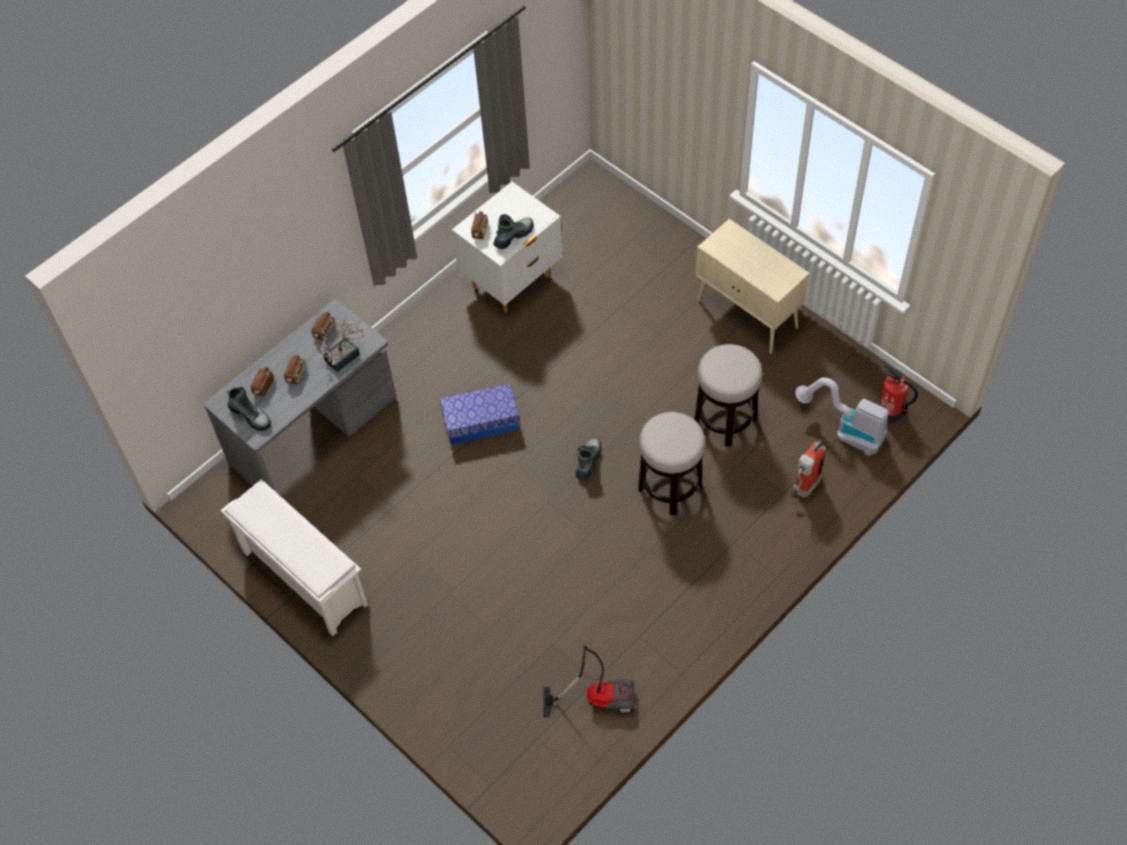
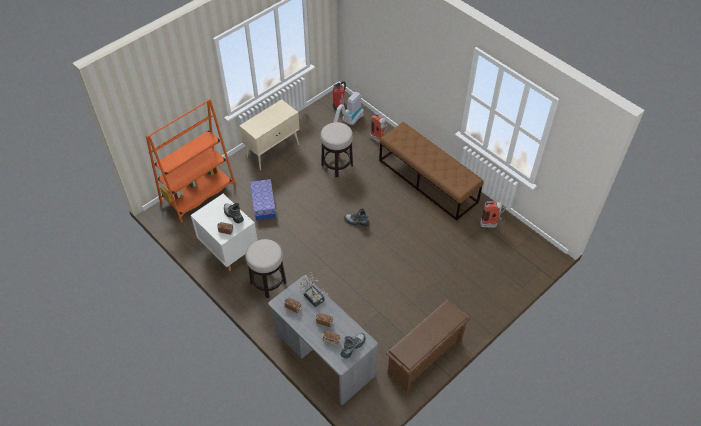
camera: 90 degrees left, 5 degrees down
(303, 578) = (424, 358): white shoe rack -> brown shoe rack
(481, 422) = (326, 269): storage box -> storage box (263, 204)
(597, 697) = (491, 224): vacuum cleaner -> fire extinguisher
(629, 222) = (199, 195): none -> orange bookcase
(670, 487) = (375, 189): stool -> stool (268, 282)
(701, 580) = (428, 181): none -> brown bench

